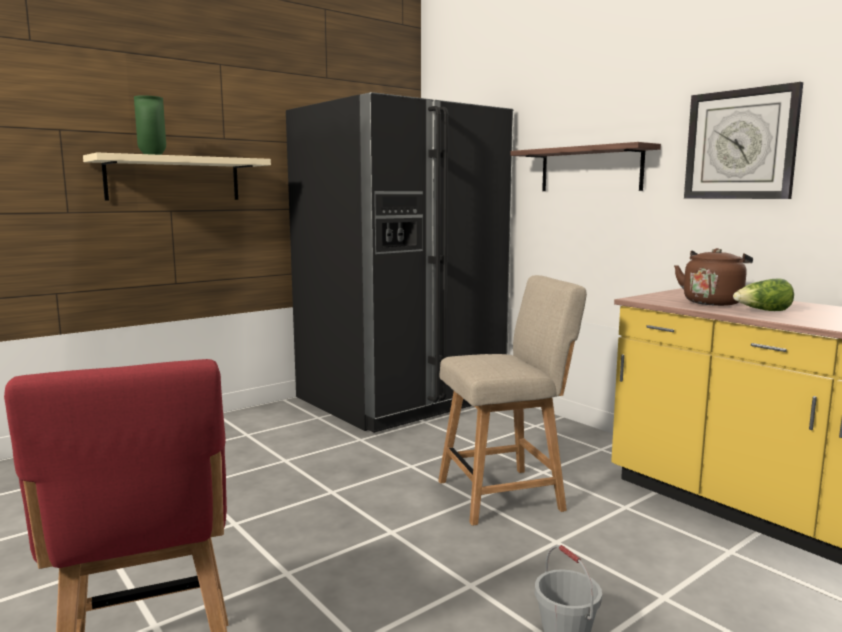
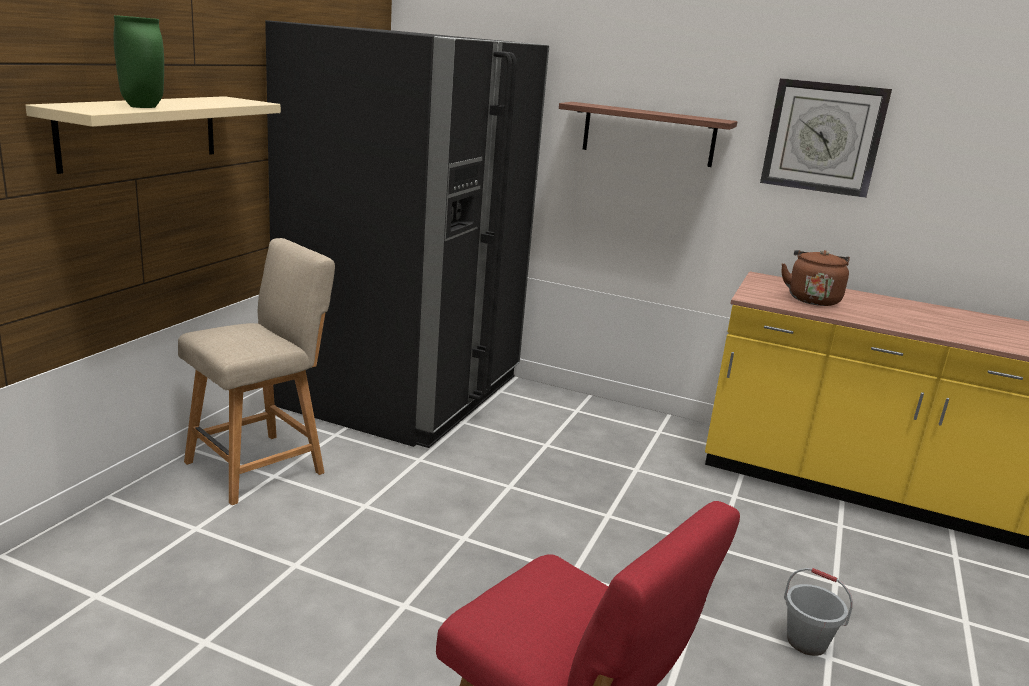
camera: 30 degrees left, 10 degrees up
(505, 494) = (629, 503): beige chair -> beige chair (261, 465)
(763, 311) = (866, 312): lettuce -> none

